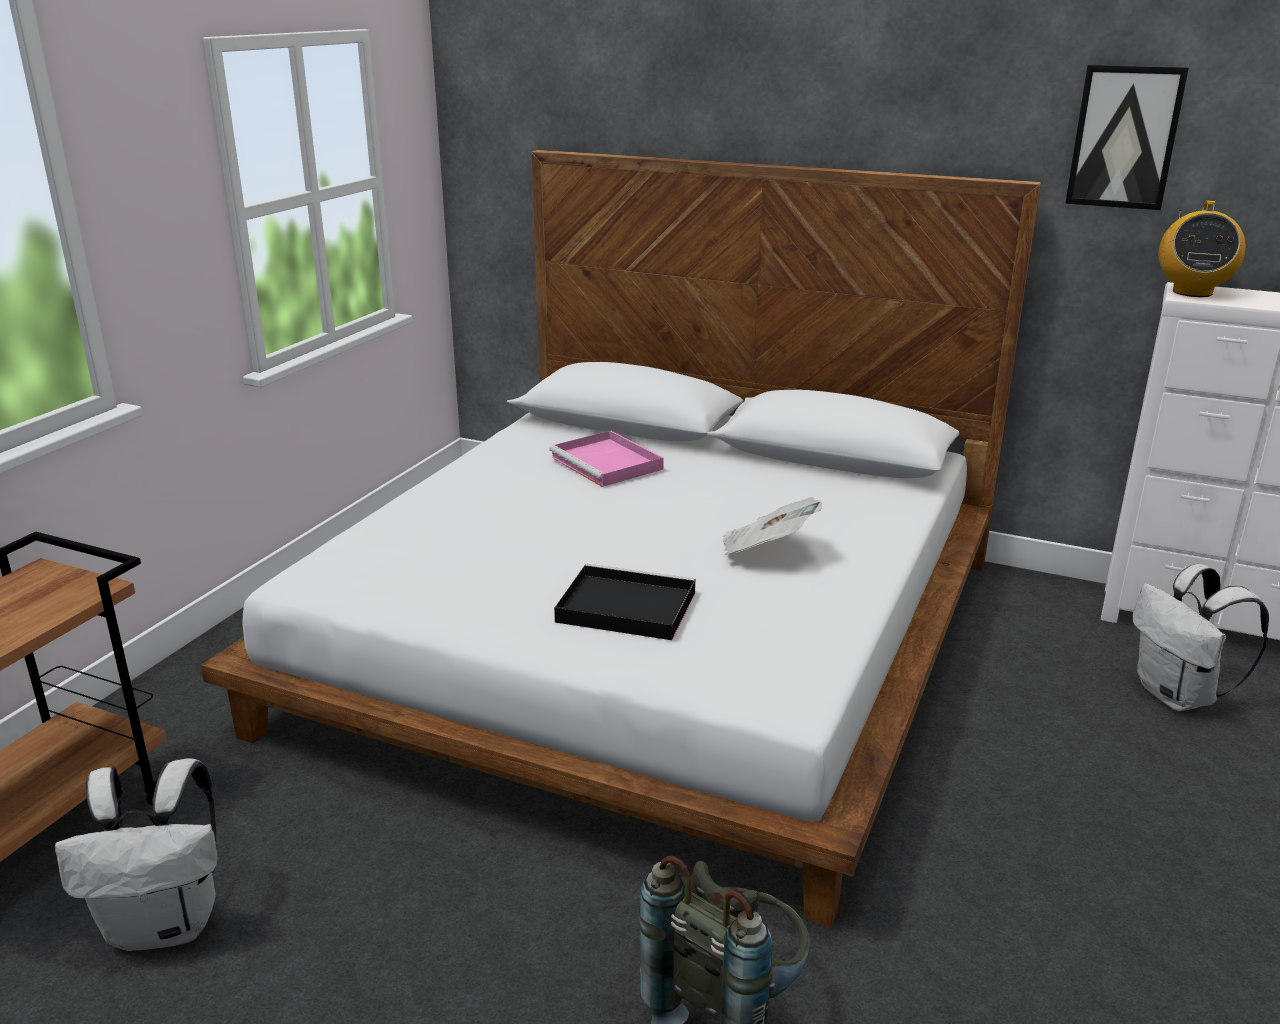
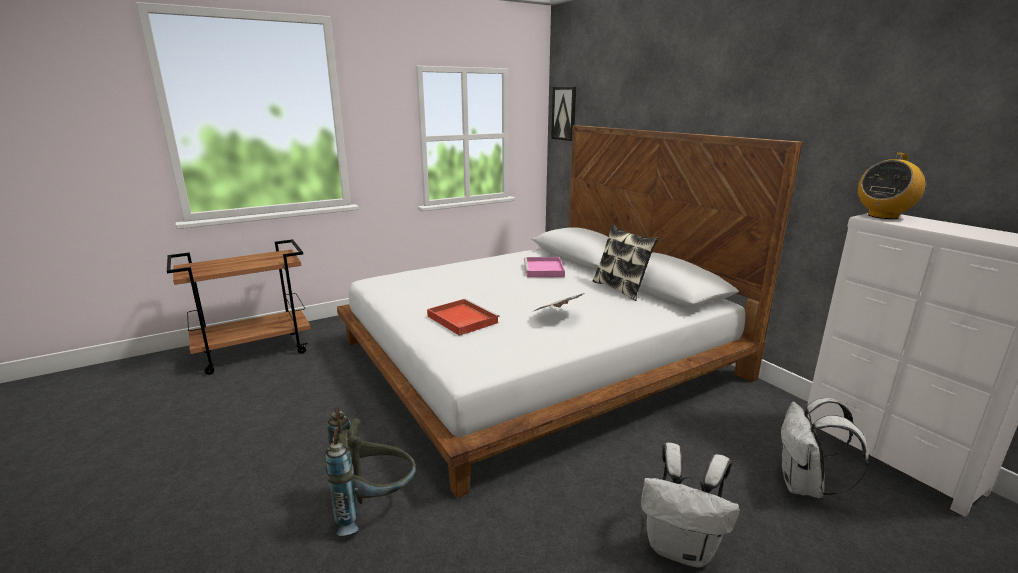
camera: 35 degrees right, 5 degrees down
(166, 924) = (257, 388): white backpack -> white backpack (681, 548)
(623, 607) = (461, 319): black tray -> red tray
(778, 469) = (621, 289): none -> pillow
(1124, 137) = (858, 112): picture -> picture (564, 113)

